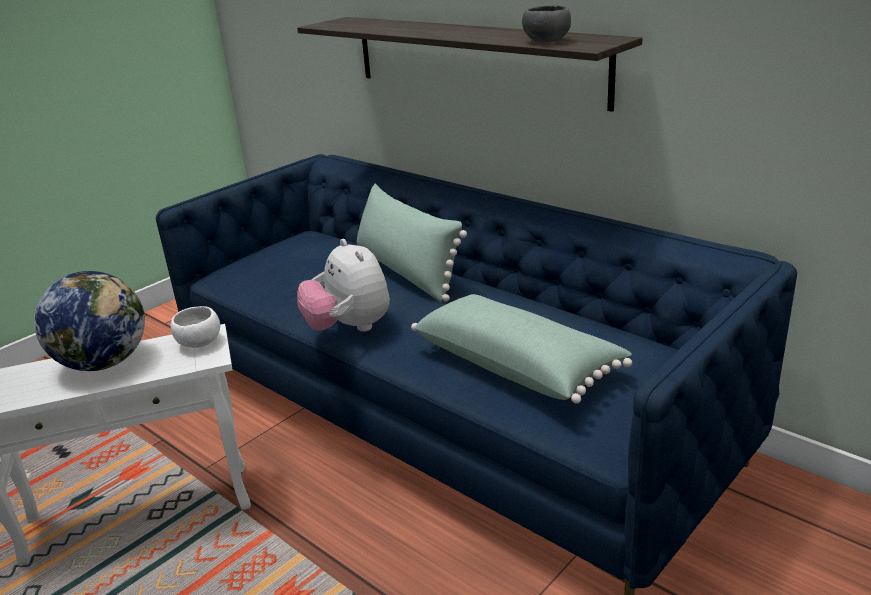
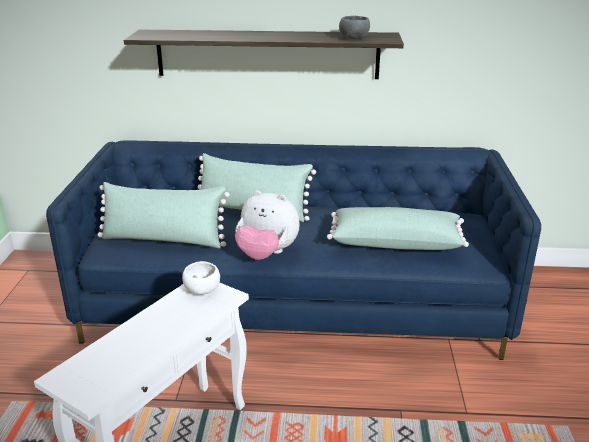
camera: 40 degrees left, 0 degrees up
(104, 362) = (150, 326): globe -> none
(280, 279) = (163, 240): none -> green pillow

